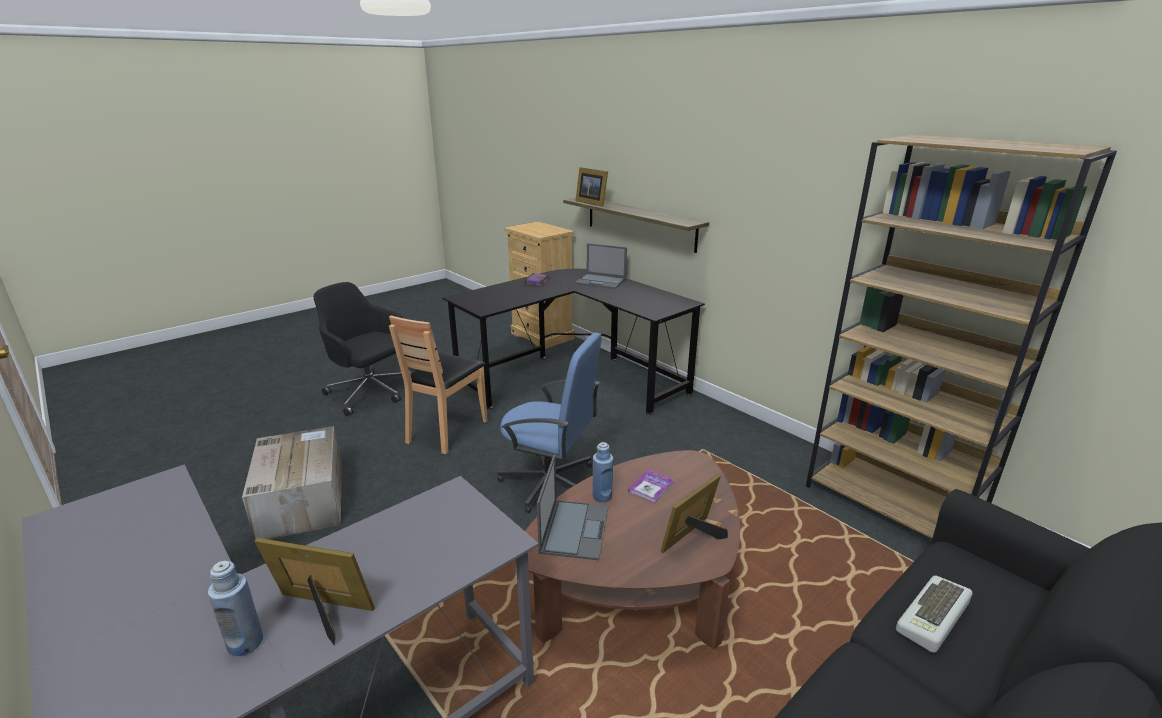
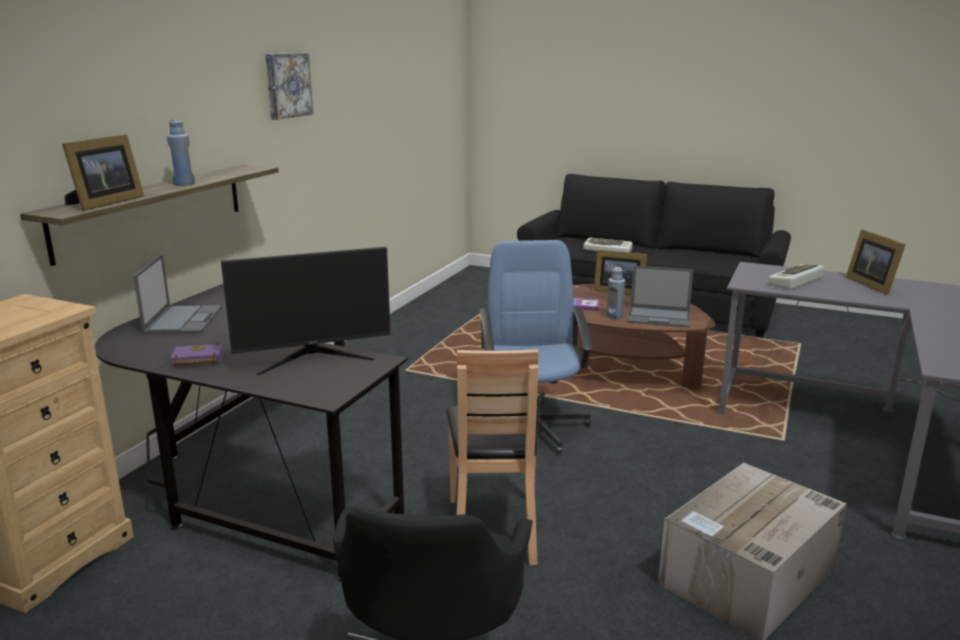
camera: 115 degrees left, 5 degrees down
(245, 642) = (917, 291): blue bottle -> blue bottle (184, 184)
(415, 541) = (796, 281): none -> keyboard
(447, 431) = (493, 529): brown chair -> brown chair turned 90 degrees clockwise
(508, 299) = (313, 357): none -> monitor
(574, 528) = (659, 317): laptop -> laptop turned 150 degrees counterclockwise
(770, 172) = (287, 85): none -> picture
(892, 505) = (431, 310): brown bookcase -> none

